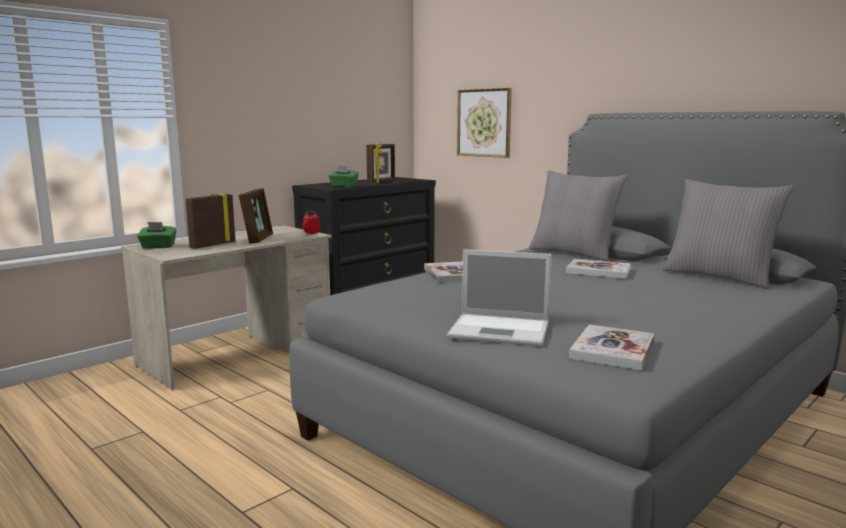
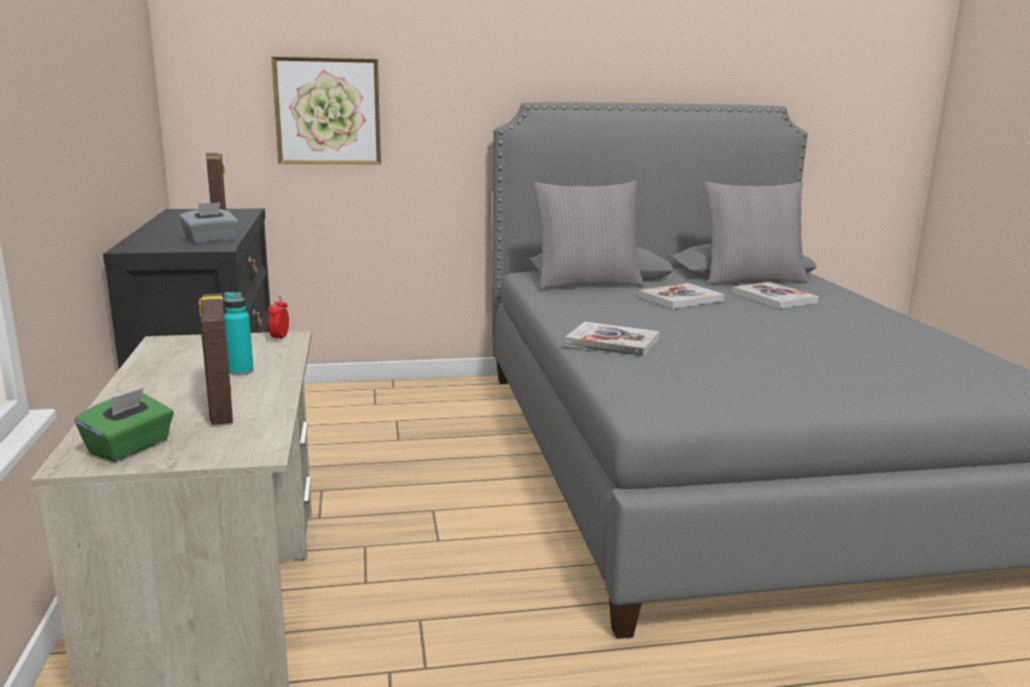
camera: 55 degrees left, 5 degrees up
(258, 239) = (241, 371): picture frame -> turquoise bottle
(343, 186) = (211, 240): green tissue box -> grey tissue box
(501, 330) = (873, 383): laptop -> none
(612, 349) = (957, 368): book -> book (774, 298)

